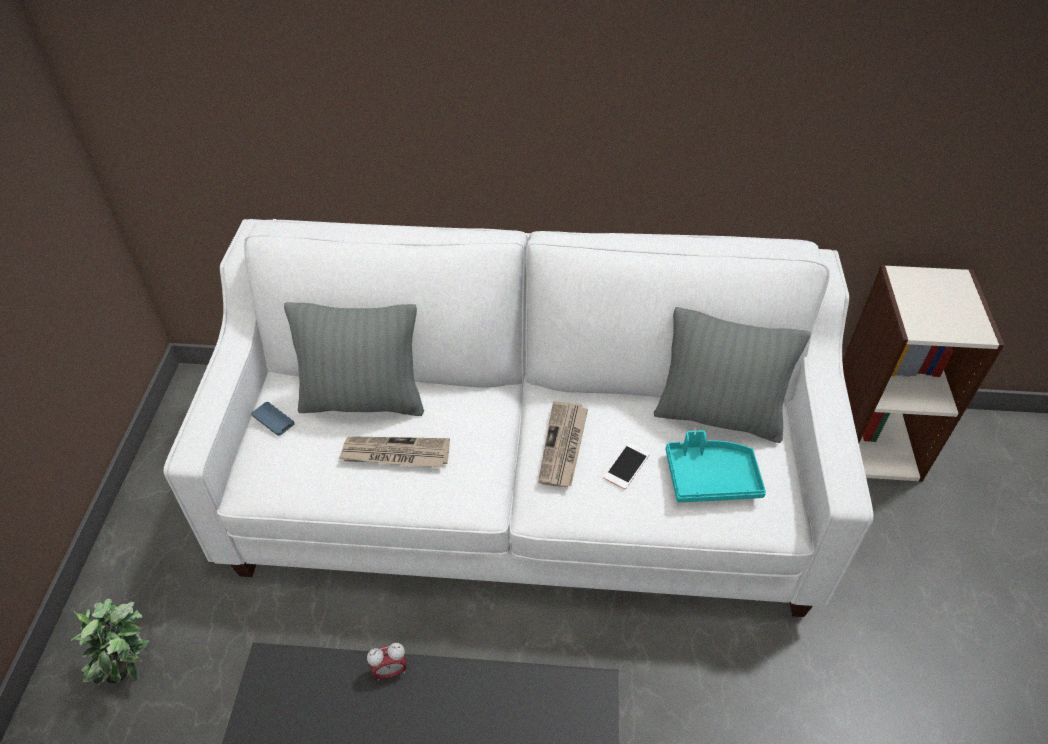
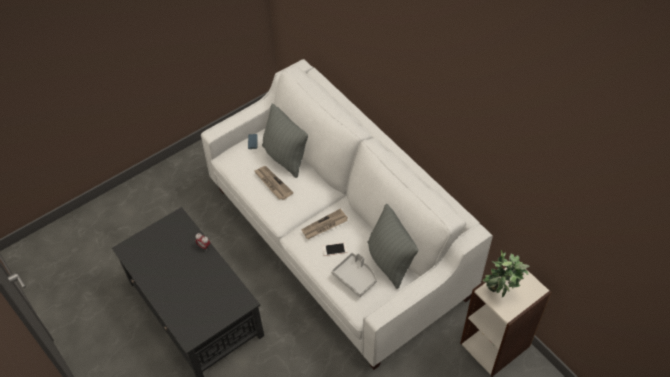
camera: 50 degrees right, 5 degrees up
(134, 671) = (166, 194): potted plant -> potted plant (500, 292)
(711, 478) = (355, 277): turquoise tray -> grey tray

